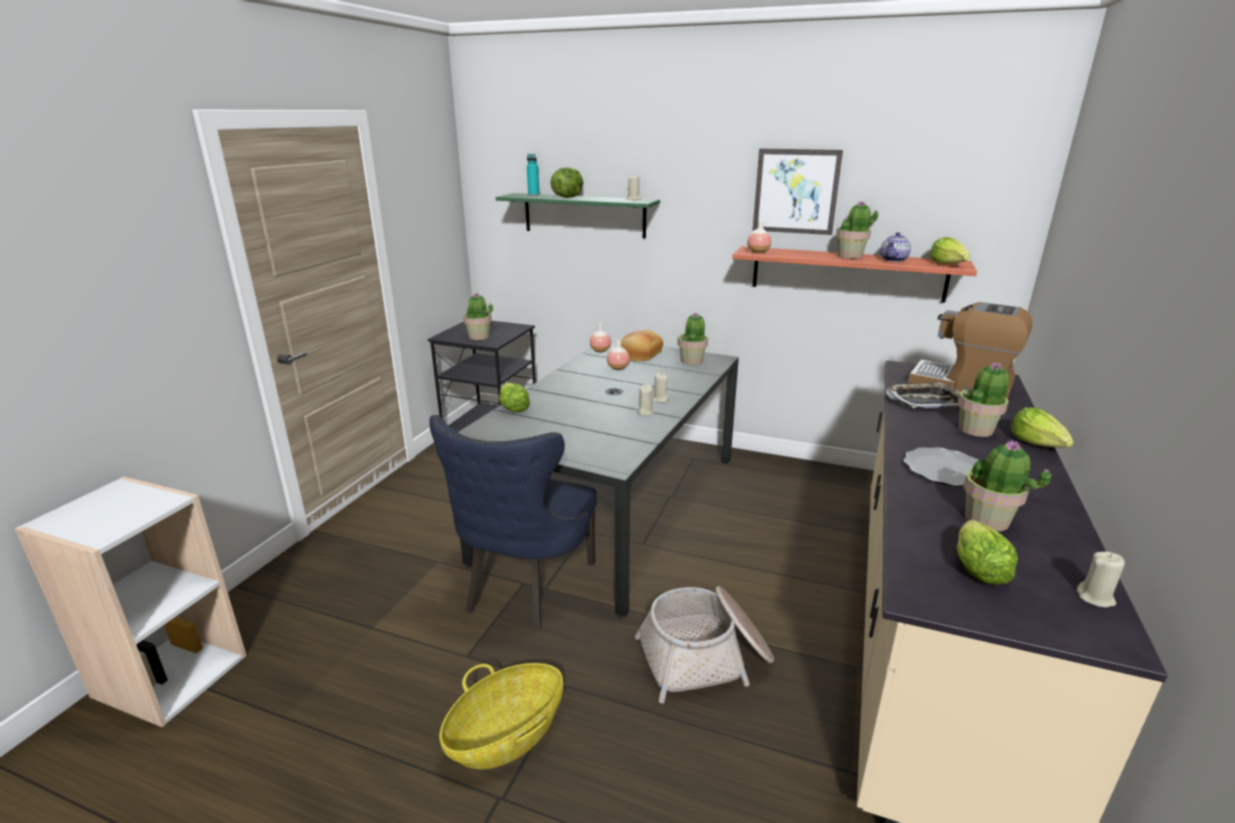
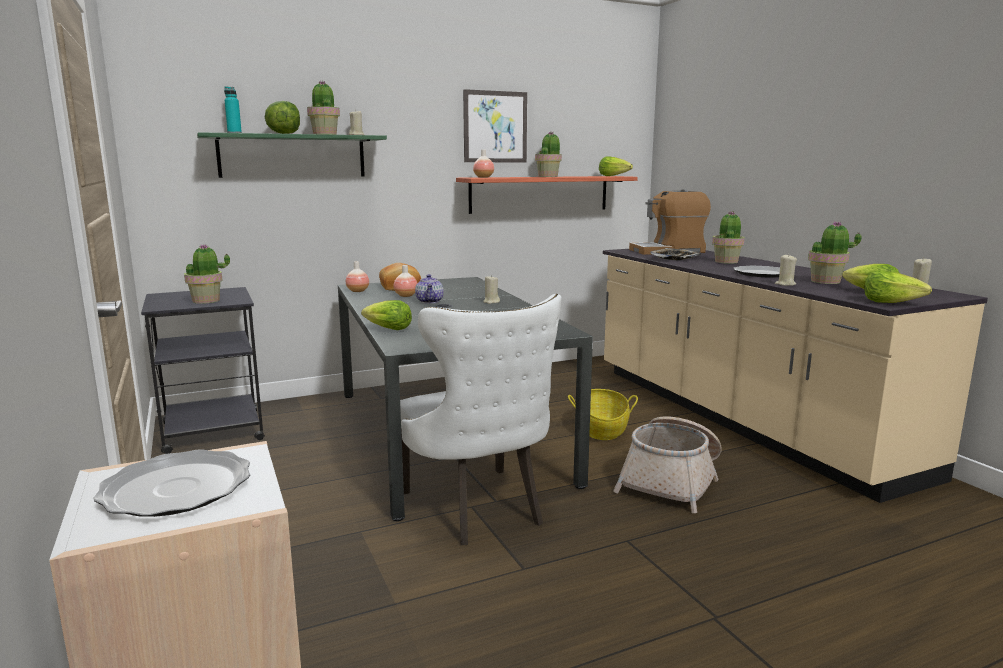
camera: 45 degrees left, 10 degrees down
(109, 510) = (177, 489): none -> plate
(506, 735) = (648, 587): basket -> basket (601, 429)
(525, 587) = (478, 508): blue chair -> white chair
(645, 412) = (501, 309): beige candle -> beige candle (785, 284)
(692, 361) = (451, 283): potted plant -> potted plant (325, 134)
(894, 260) = (578, 176): teapot -> teapot (430, 301)
(1037, 443) = (761, 261): lettuce -> lettuce (891, 302)

